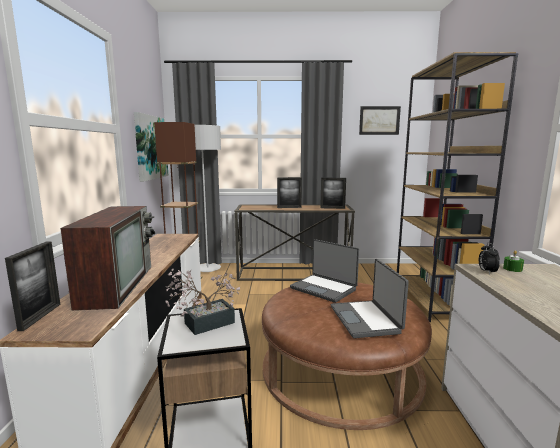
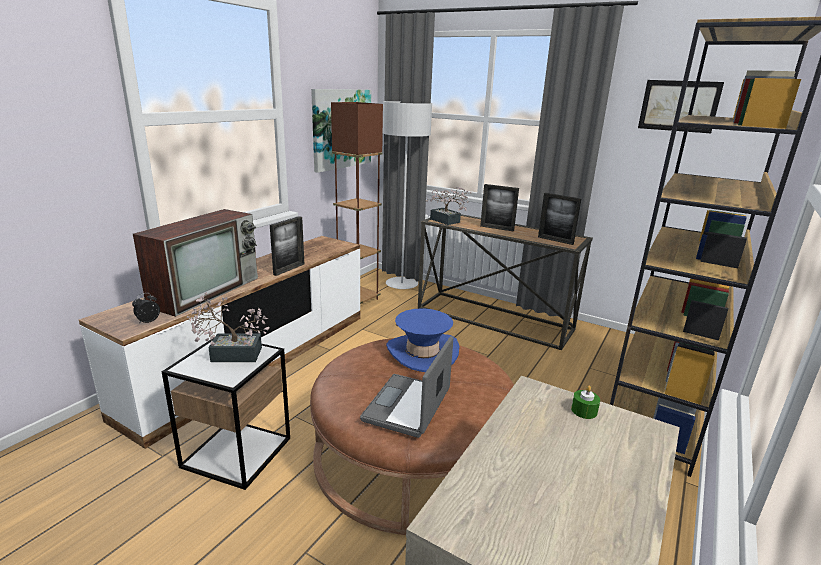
camera: 30 degrees right, 10 degrees up
(40, 316) = (122, 307): picture frame -> picture frame (289, 269)
(252, 208) = (447, 221): none -> potted plant
(324, 288) = (422, 352): laptop -> blue hat
(486, 272) = (534, 401): alarm clock -> alarm clock (148, 321)

